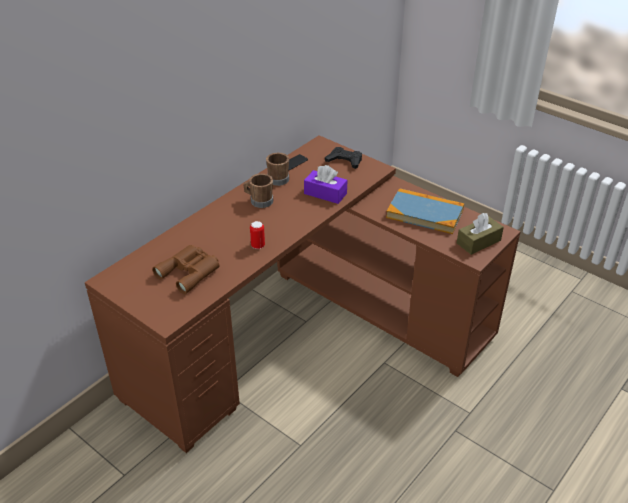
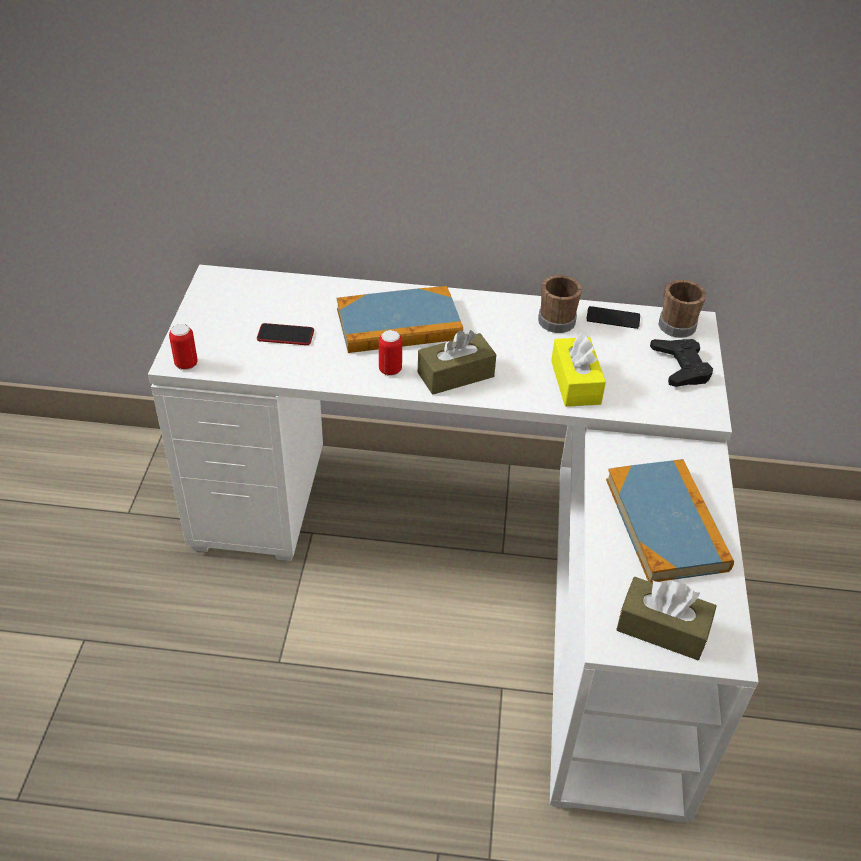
camera: 55 degrees right, 5 degrees up
(173, 319) = (186, 364): none -> can
(190, 271) = (285, 335): brown binoculars -> phone
(226, 228) = (399, 325): none -> book
(259, 201) = (488, 326): brown mug -> brown mug (674, 323)
(283, 226) = (455, 374): none -> brown tissue box
(305, 333) = (479, 563): brown desk -> white desk
(325, 193) = (575, 382): purple tissue box -> yellow tissue box

